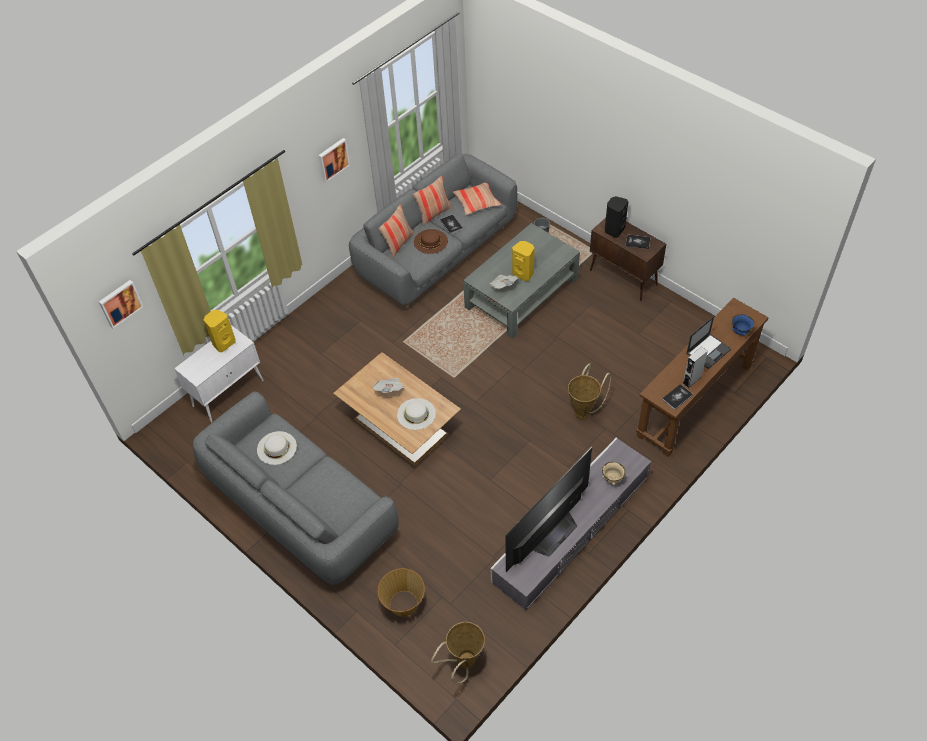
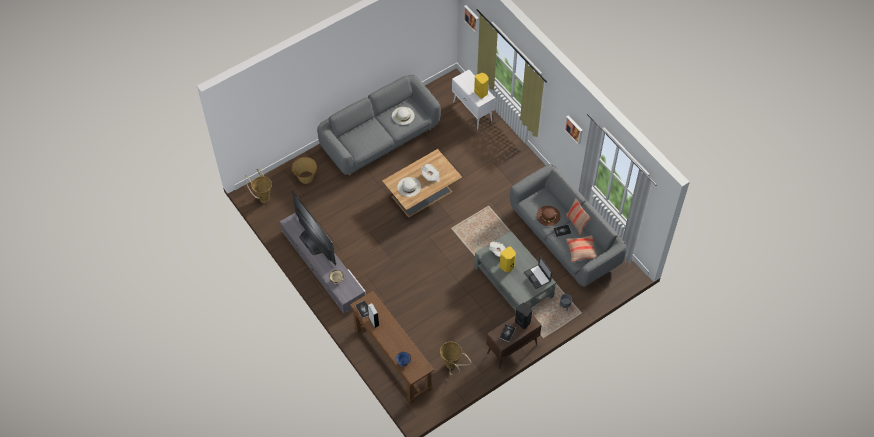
camera: 100 degrees right, 5 degrees up
(398, 244) = (551, 197): pillow -> none
(584, 411) = (403, 293): basket -> basket (452, 366)
(708, 351) = (393, 338): laptop -> laptop (537, 277)

